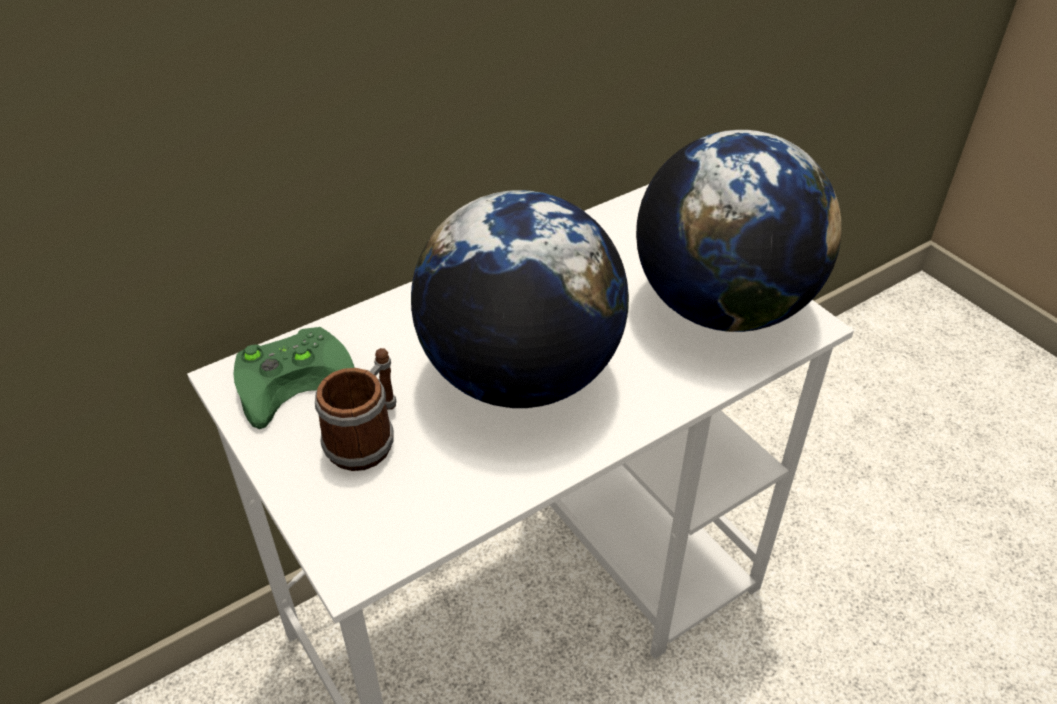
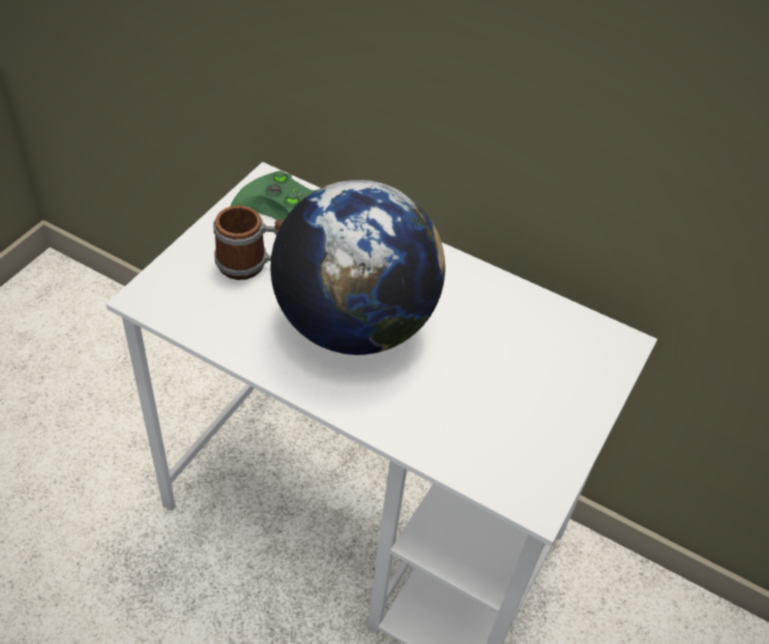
camera: 60 degrees right, 5 degrees up
(722, 307) = (516, 432): globe -> none

